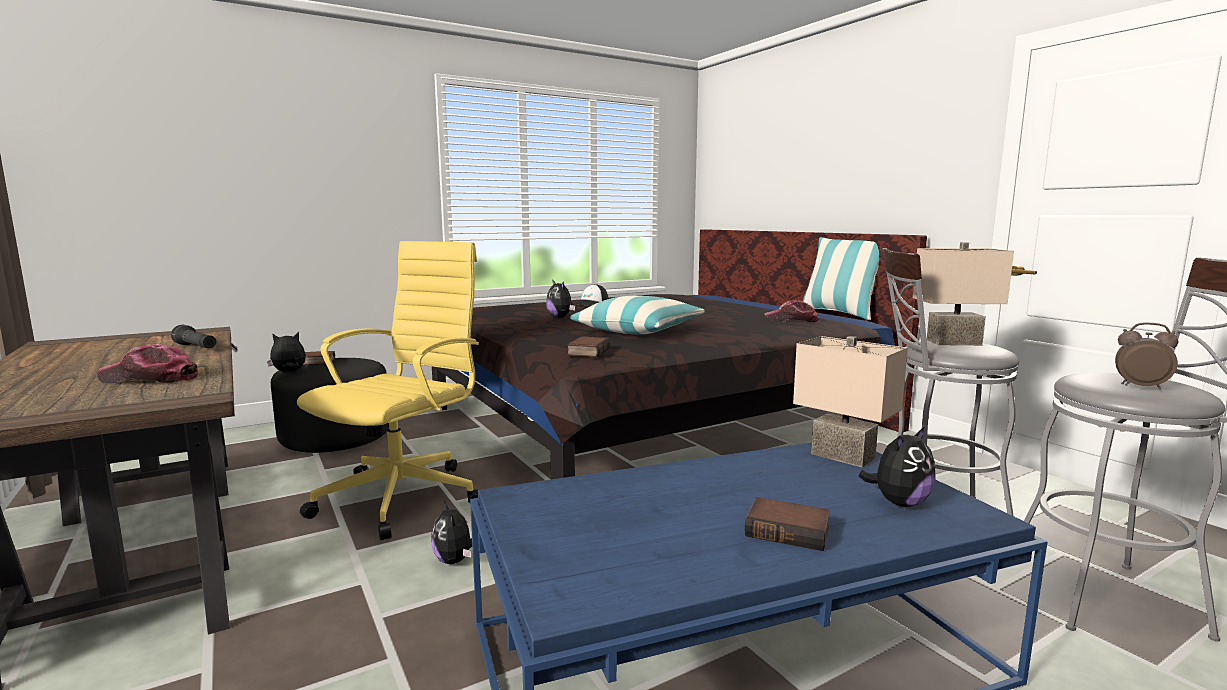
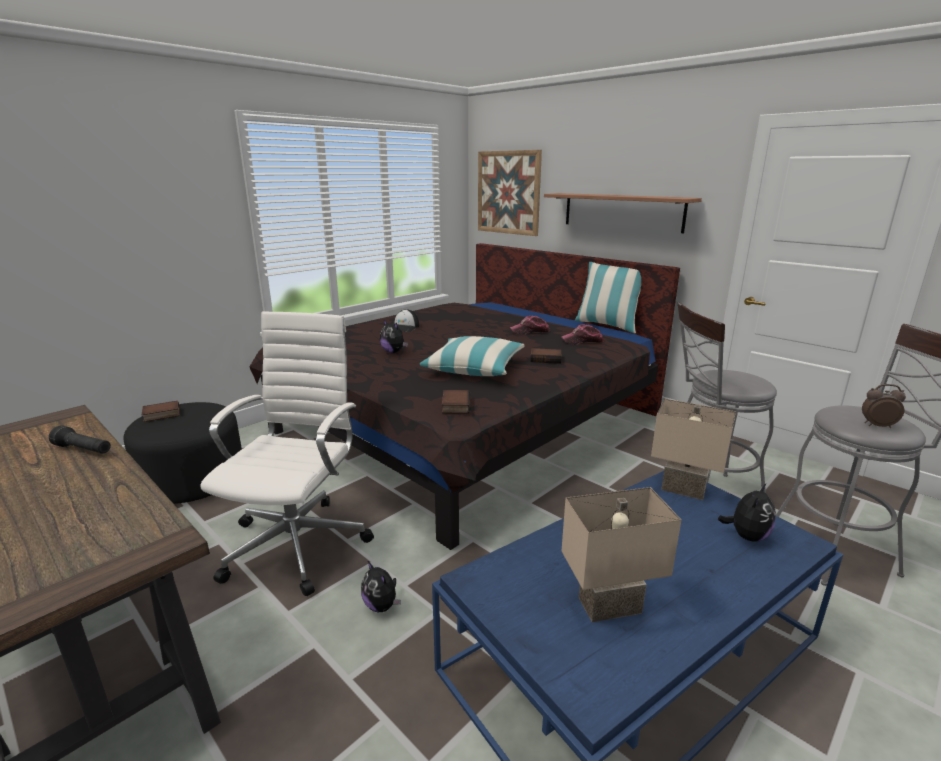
camera: 15 degrees left, 10 degrees up
(150, 378) = (84, 515): cap -> cap (530, 331)
(289, 372) = (145, 433): plush toy -> none
(404, 496) = (299, 542): yellow office chair -> white office chair
(735, 169) = (508, 192): none -> picture
(789, 530) = (694, 581): book -> book (546, 359)
(858, 175) = (622, 212): none -> shelf
(953, 342) = (728, 375): beige table lamp -> beige table lamp (609, 603)

